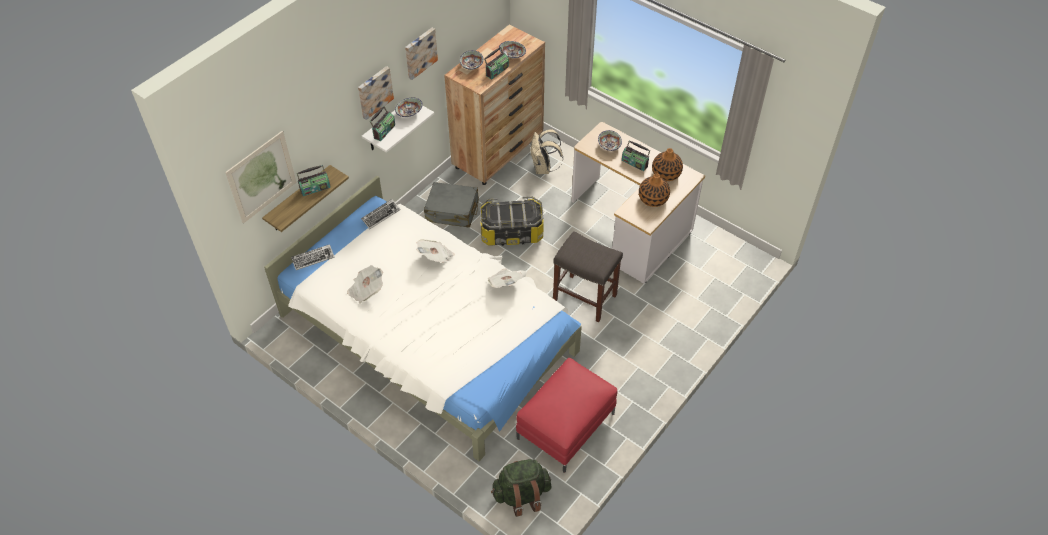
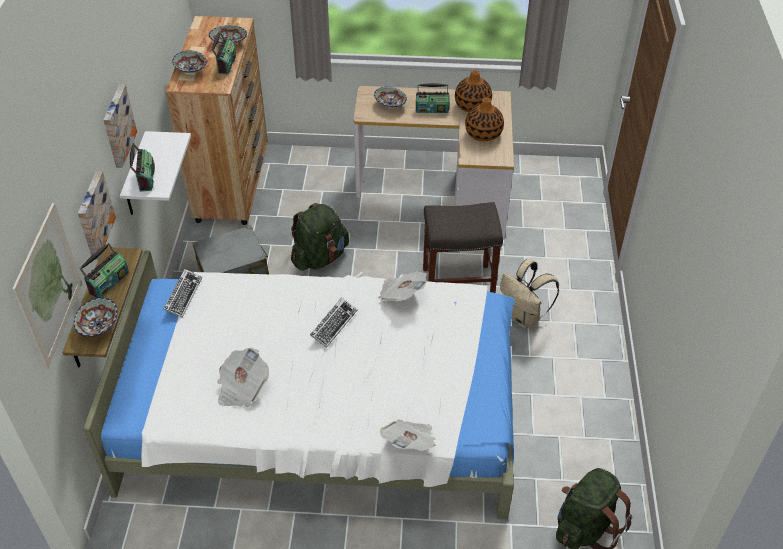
camera: 35 degrees left, 5 degrees down
(313, 258) = (136, 388): keyboard -> keyboard (333, 324)
(409, 113) = (160, 146): bowl -> bowl (99, 326)
(420, 52) = (140, 61): picture -> picture (93, 215)
(436, 257) = (294, 306): newspaper -> newspaper (410, 443)
(511, 232) = (320, 257): storage box -> green backpack
(543, 168) = (297, 179): beige backpack -> beige backpack (524, 317)
(566, 426) = (560, 423): red ottoman -> none

